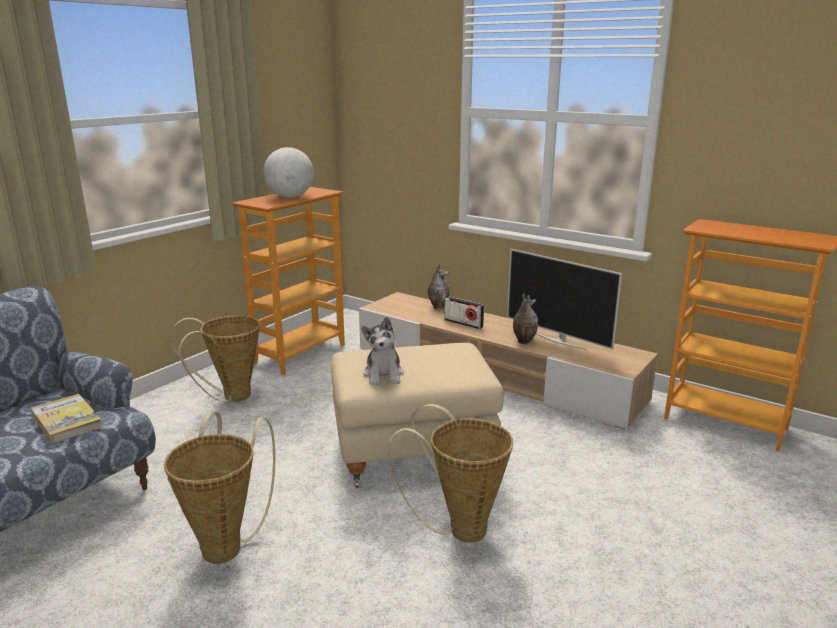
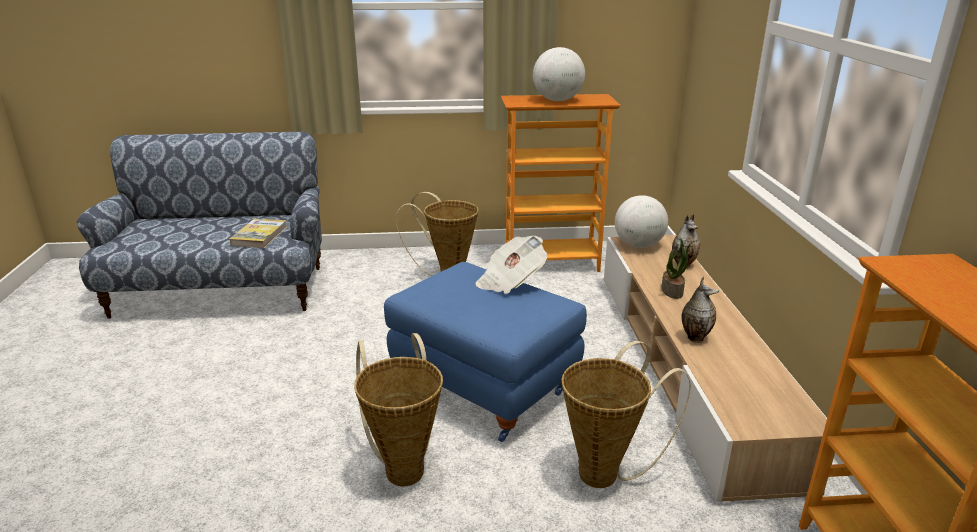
camera: 50 degrees right, 5 degrees up
(226, 545) = (277, 372): basket -> basket (606, 472)
(383, 375) = (442, 294): plush toy -> none
(389, 306) = (638, 245): none -> globe
(408, 347) = (510, 281): none -> newspaper
(413, 451) = (486, 388): beige ottoman -> blue ottoman
(463, 323) = (672, 291): radio -> potted plant
(559, 341) = (738, 356): television -> none

